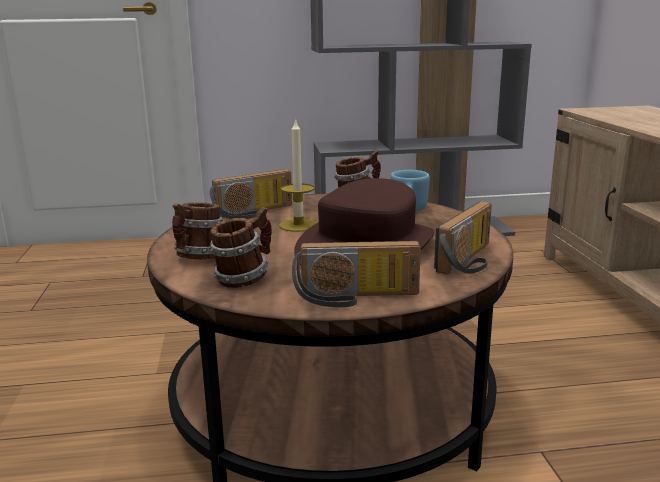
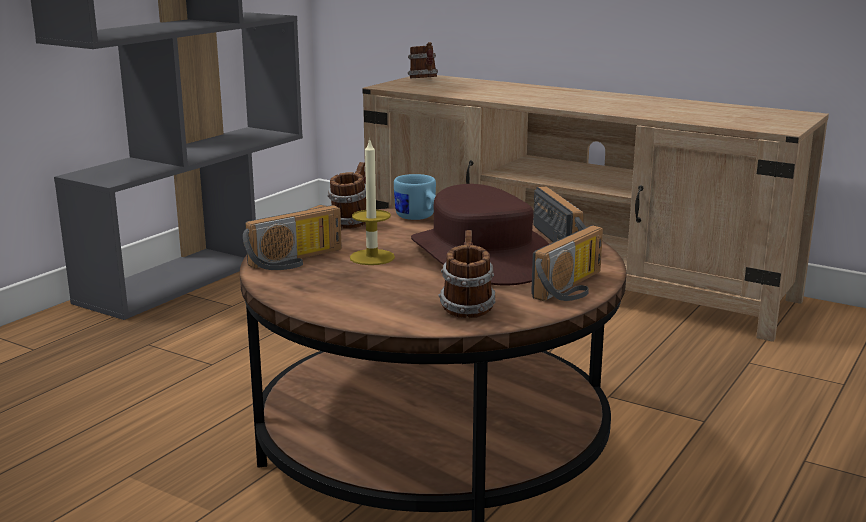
camera: 50 degrees left, 0 degrees up
(199, 258) = (382, 310): mug -> mug (424, 79)
(255, 213) = (297, 261): radio -> radio turned 45 degrees clockwise

